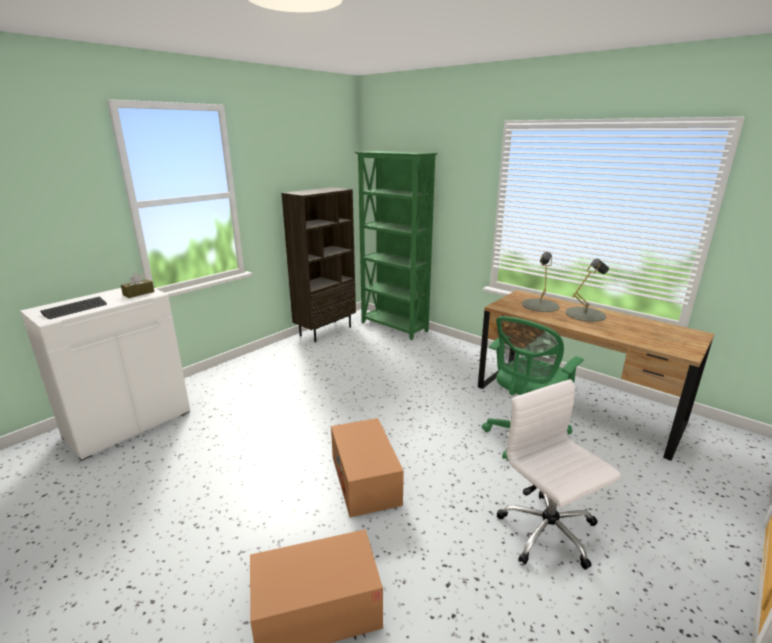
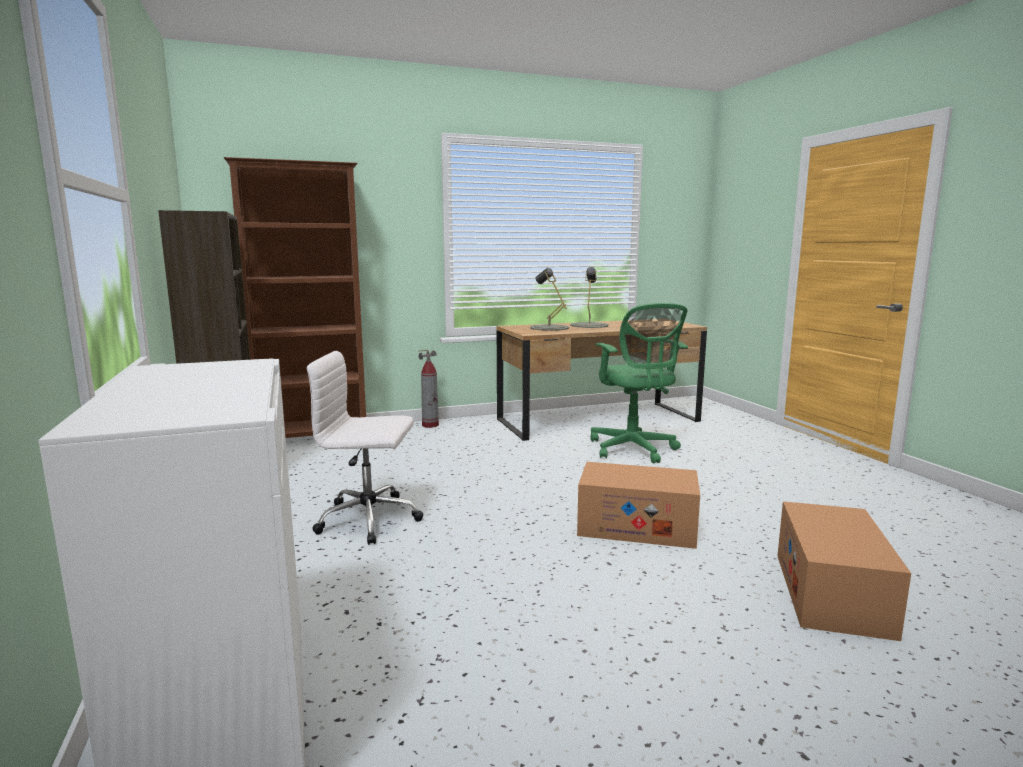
camera: 60 degrees left, 10 degrees down
(75, 309) = (203, 398): keyboard -> none
(138, 293) = (217, 368): brown tissue box -> none
(394, 327) = (313, 438): green bookcase -> brown bookcase
(461, 347) = (430, 425): none -> fire extinguisher
(549, 533) = (762, 476): white office chair -> white office chair (371, 519)

